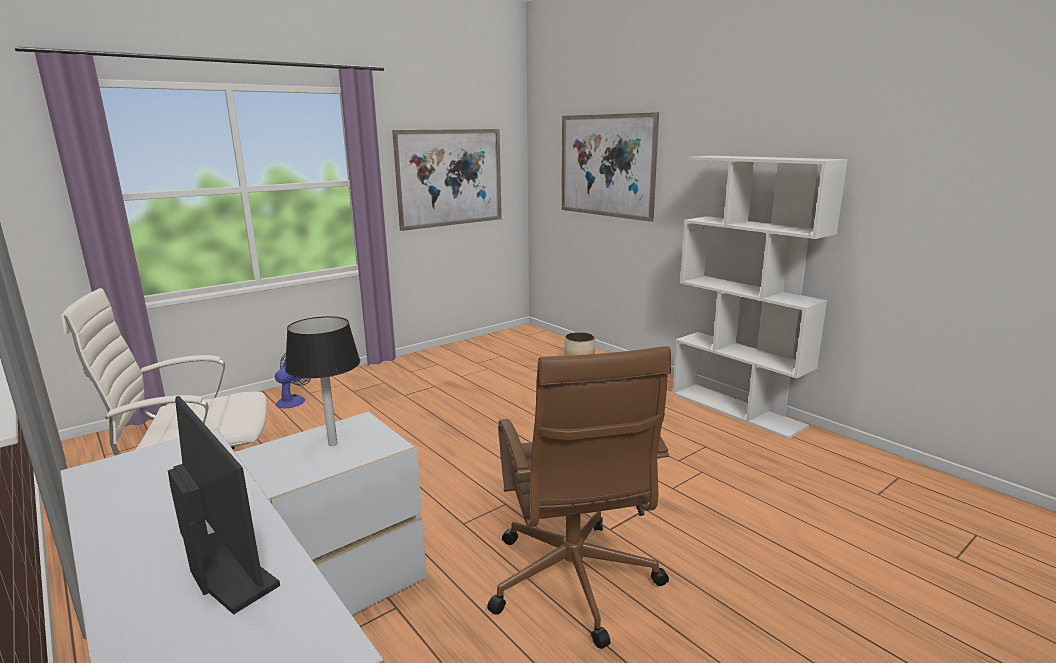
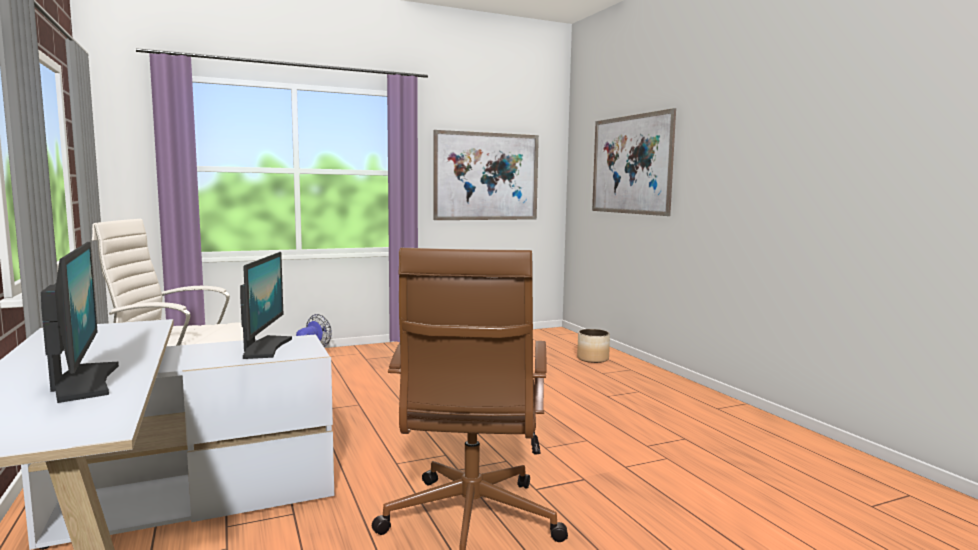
camera: 15 degrees right, 10 degrees down
(332, 443) = (265, 348): black table lamp -> monitor
(737, 409) = (742, 413): white bookcase -> none

